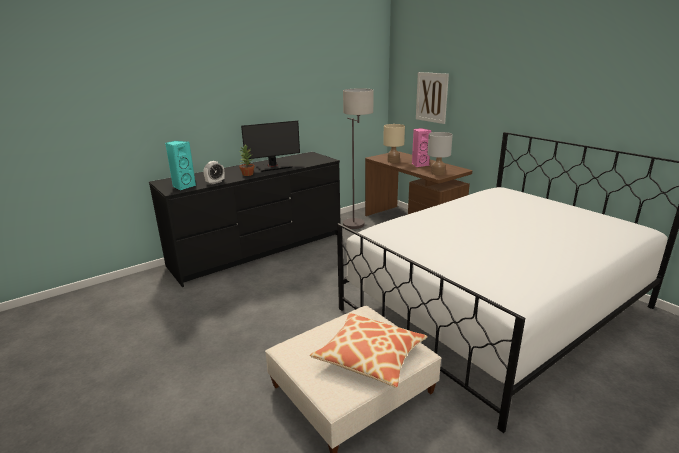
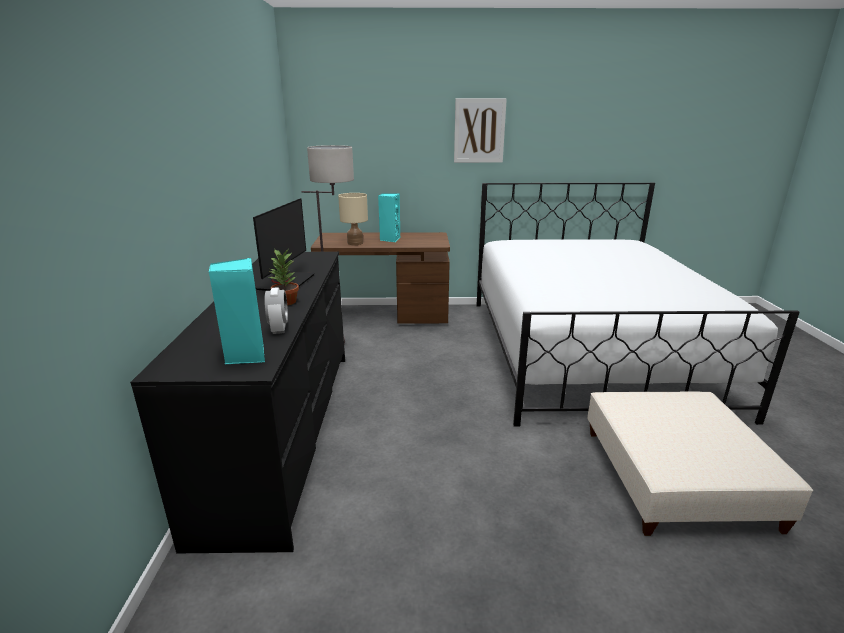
camera: 55 degrees left, 0 degrees up
(370, 356) = (699, 424): pillow -> none
(419, 164) = (390, 239): pink speaker -> turquoise speaker
(432, 97) = (371, 155): picture -> picture (479, 131)
(437, 173) = (431, 242): grey table lamp -> none

